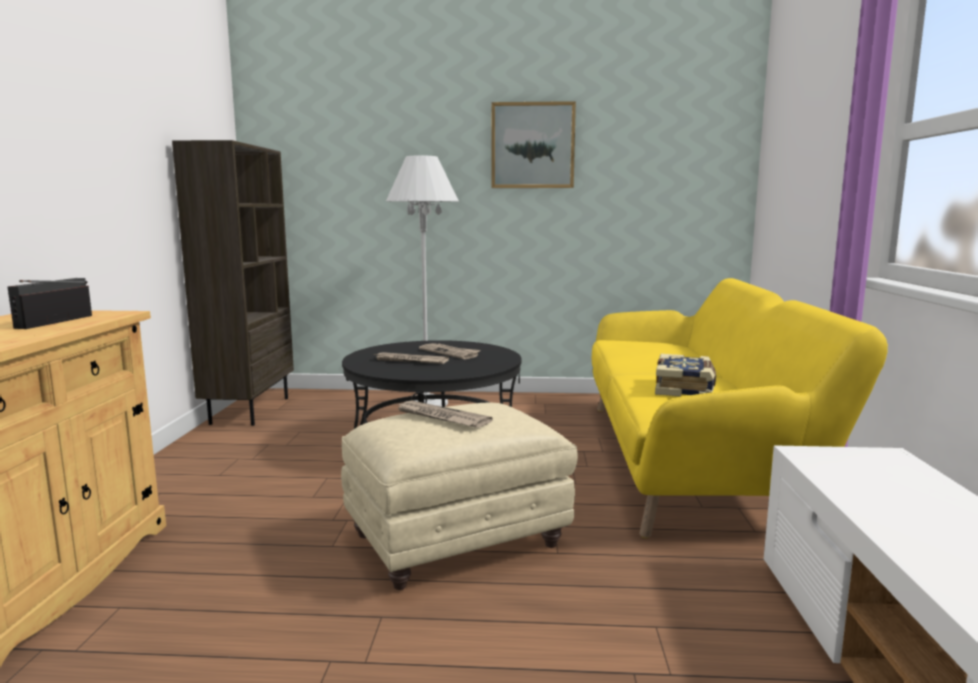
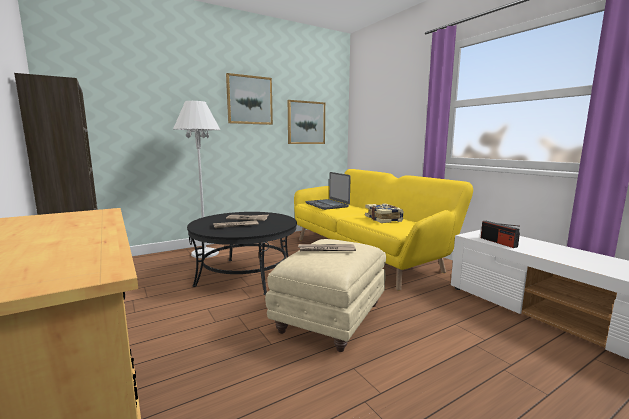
camera: 35 degrees left, 0 degrees up
(54, 322) = (68, 223): radio -> radio (498, 242)
(639, 348) = (327, 205): none -> laptop
(649, 182) = (306, 123): none -> picture

